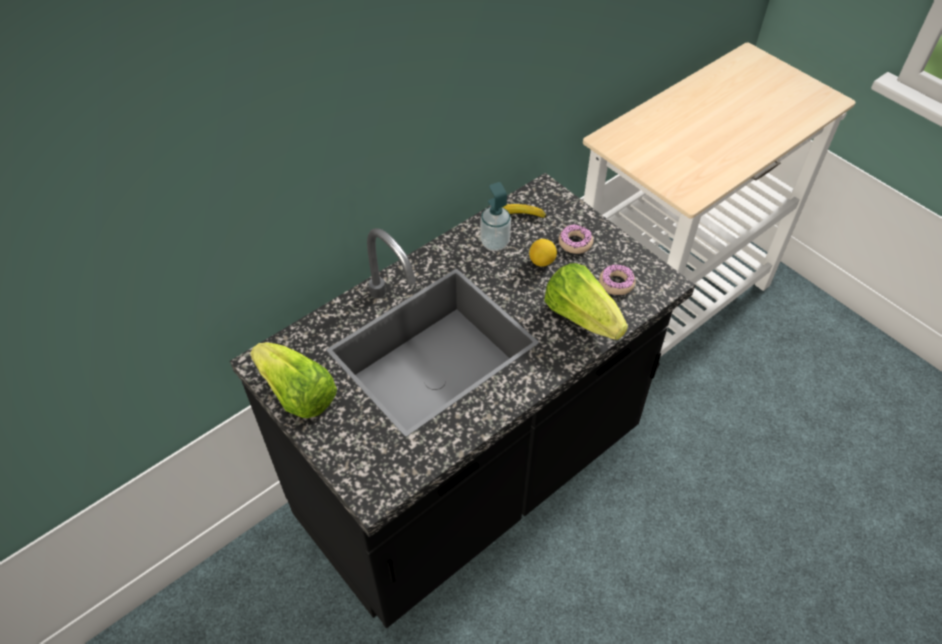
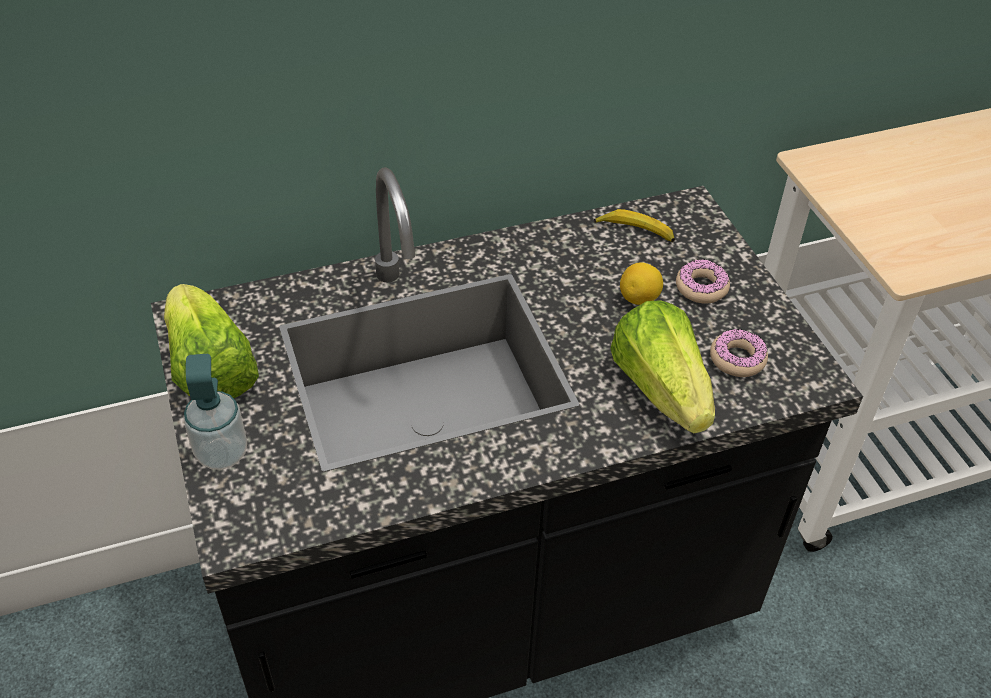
camera: 20 degrees right, 5 degrees down
(495, 243) = (583, 256): soap dispenser -> soap dispenser (222, 453)

